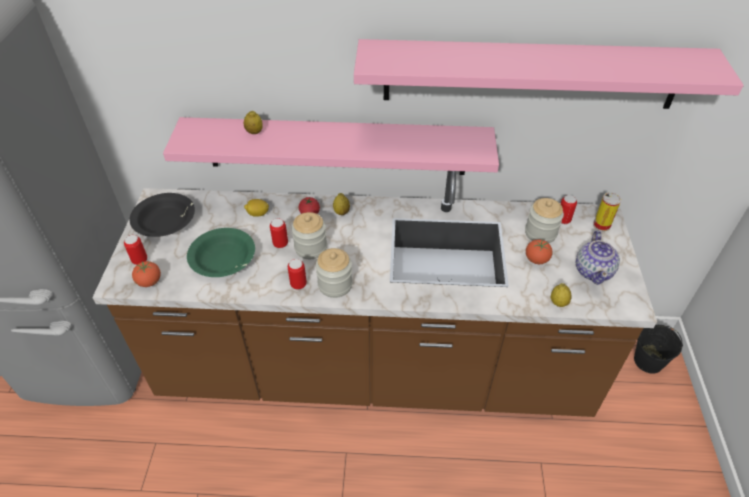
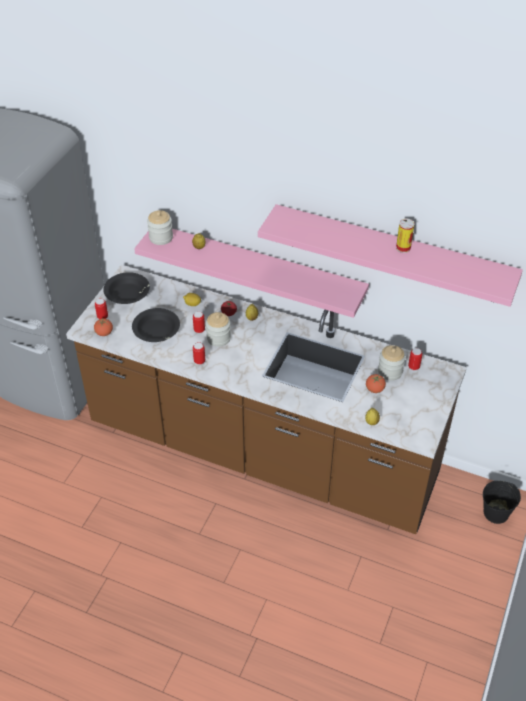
camera: 20 degrees right, 0 degrees up
(223, 260) = (156, 331): green bowl -> black bowl
(335, 285) = (223, 368): jar -> jar (161, 237)
(593, 271) = (412, 408): teapot -> none
(601, 225) = (441, 378): can -> can (403, 248)

